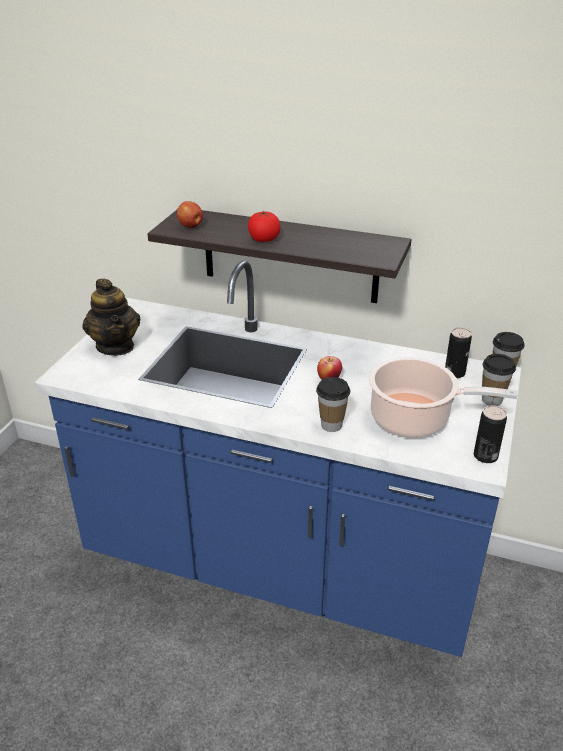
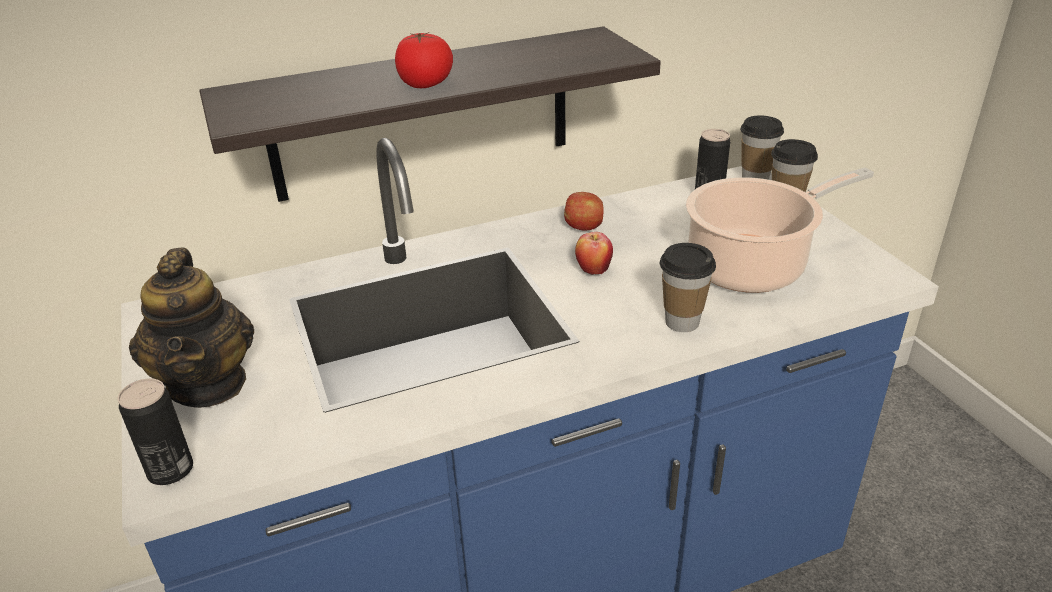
camera: 40 degrees left, 0 degrees up
(116, 346) = (208, 383): teapot -> teapot turned 45 degrees clockwise
(191, 226) = (274, 105): apple -> apple (584, 227)
(485, 456) = (874, 266): can -> can (170, 470)

